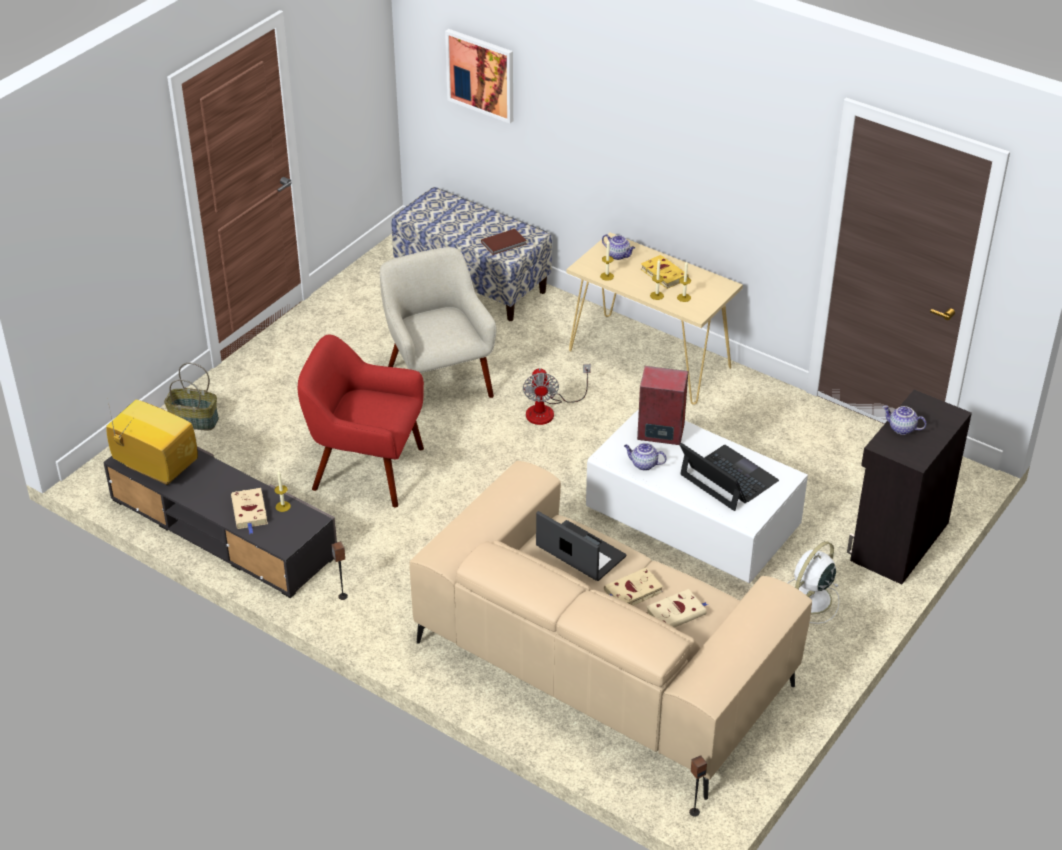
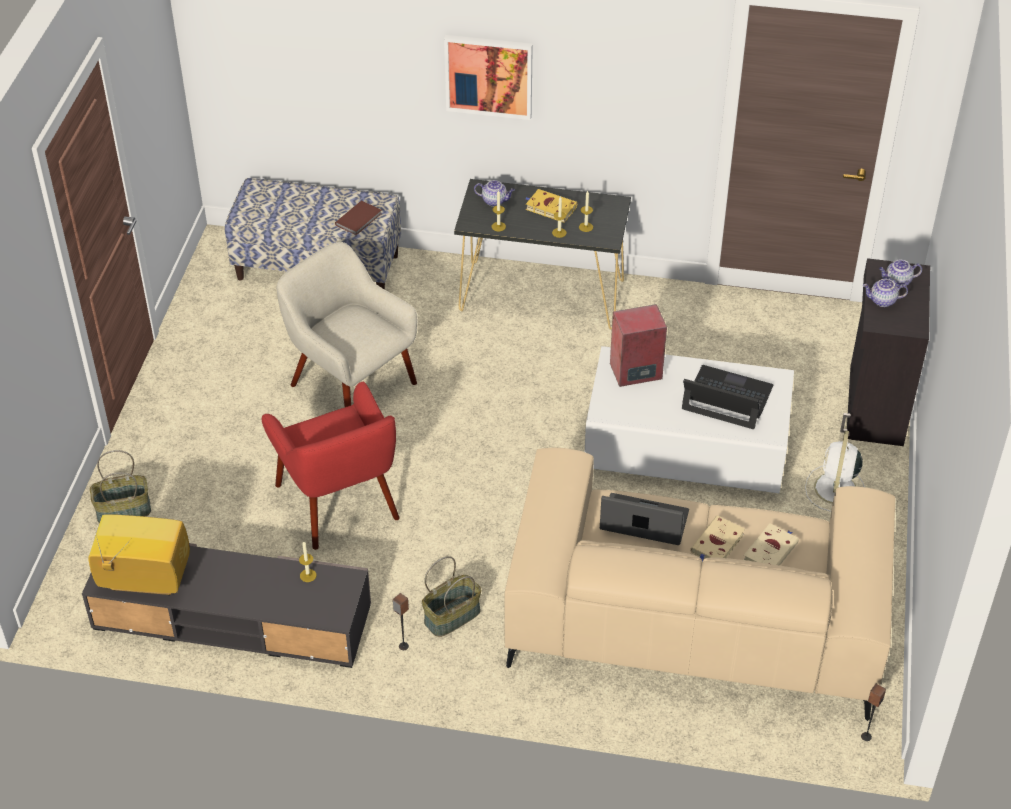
camera: 25 degrees left, 5 degrees up
(250, 512) = (278, 593): beige book -> none
(366, 469) = (339, 502): red armchair -> red armchair turned 105 degrees counterclockwise
(398, 587) = (452, 615): none -> basket
(481, 75) = (294, 49): picture -> picture (489, 76)
(548, 410) = (479, 380): fan -> none
(643, 464) = (641, 410): teapot -> teapot (897, 282)
(650, 359) = (542, 295): beige console table -> black console table

